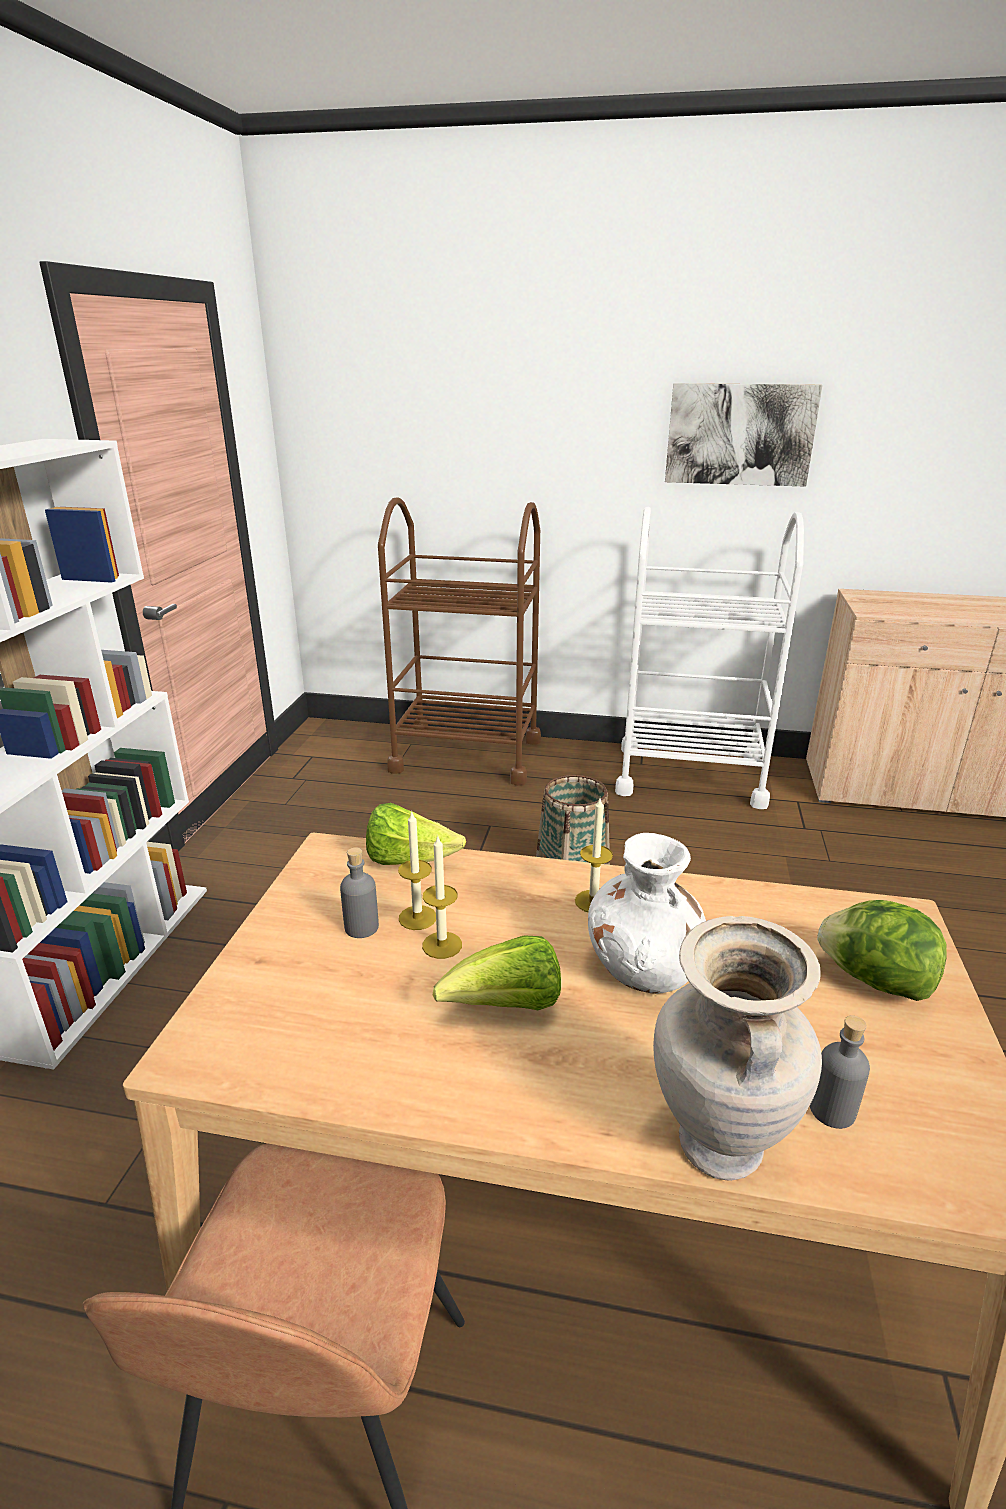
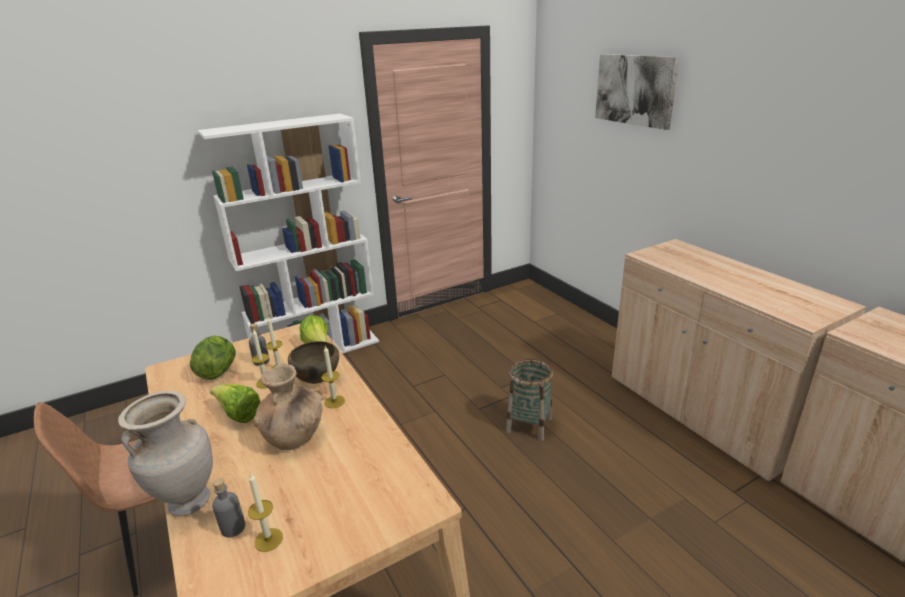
camera: 50 degrees right, 0 degrees up
(466, 755) = (577, 333): brown cart -> none
(511, 896) = (317, 380): none -> brown bowl
(644, 969) = (294, 436): white vase -> brown vase
(690, 776) = (703, 412): white cart -> beige cabinet
(739, 434) = (807, 147): picture -> picture (635, 90)
(874, 981) = (349, 511): lettuce -> lettuce (218, 371)
(888, 1079) = (268, 539): none -> candle

